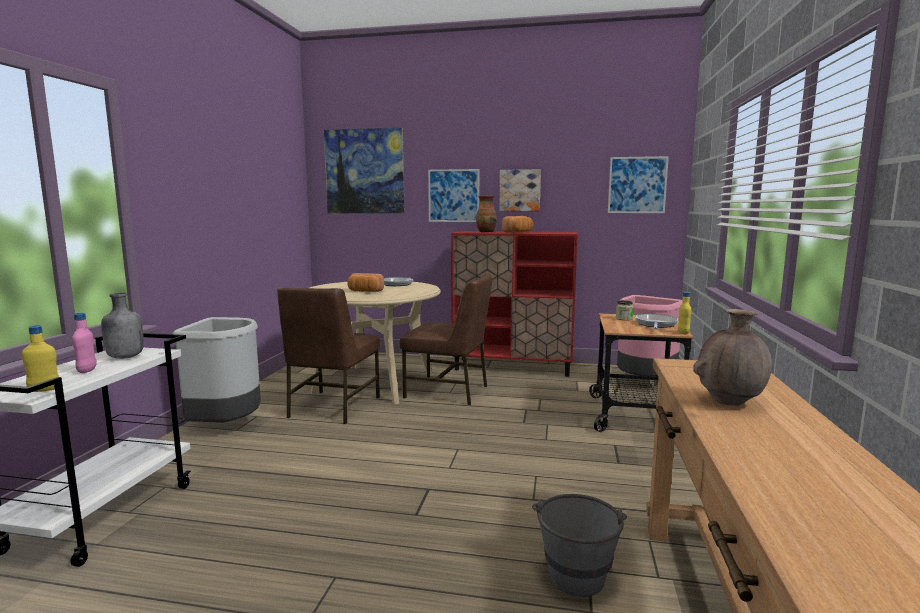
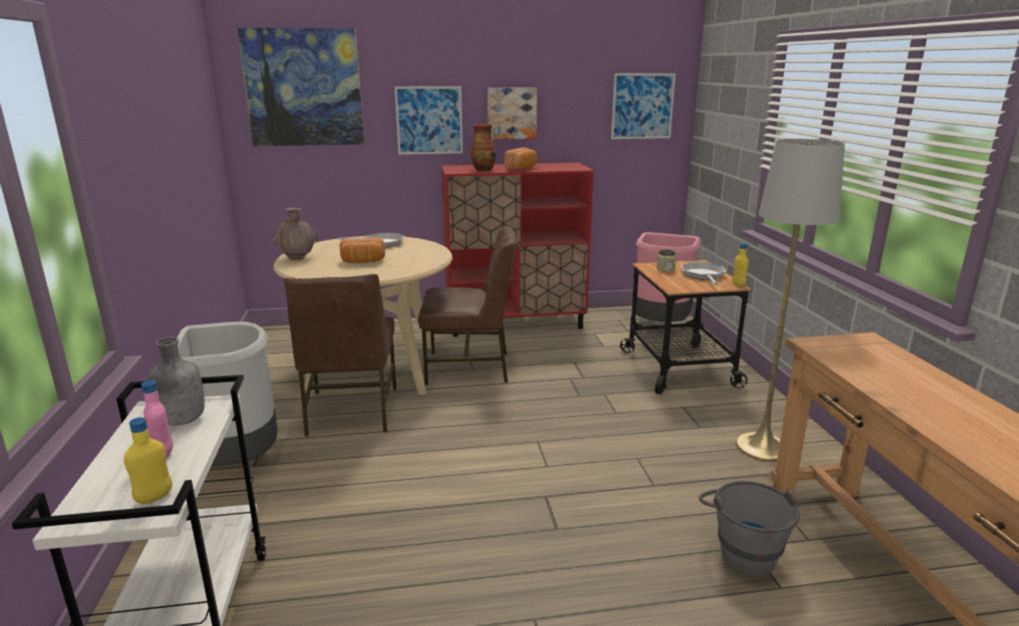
camera: 20 degrees left, 10 degrees up
(671, 489) = (762, 447): none -> grey floor lamp
(730, 402) = (904, 388): brown vase -> brown vase (298, 258)

